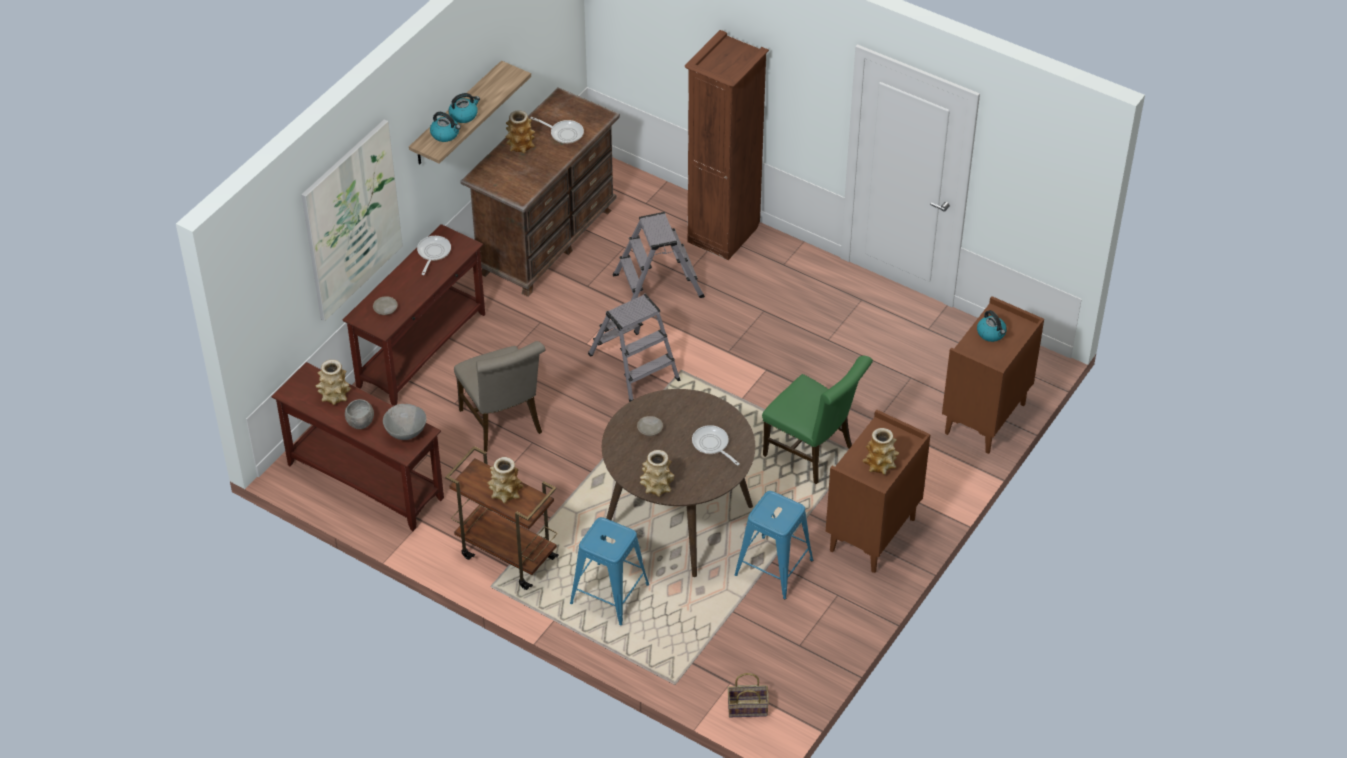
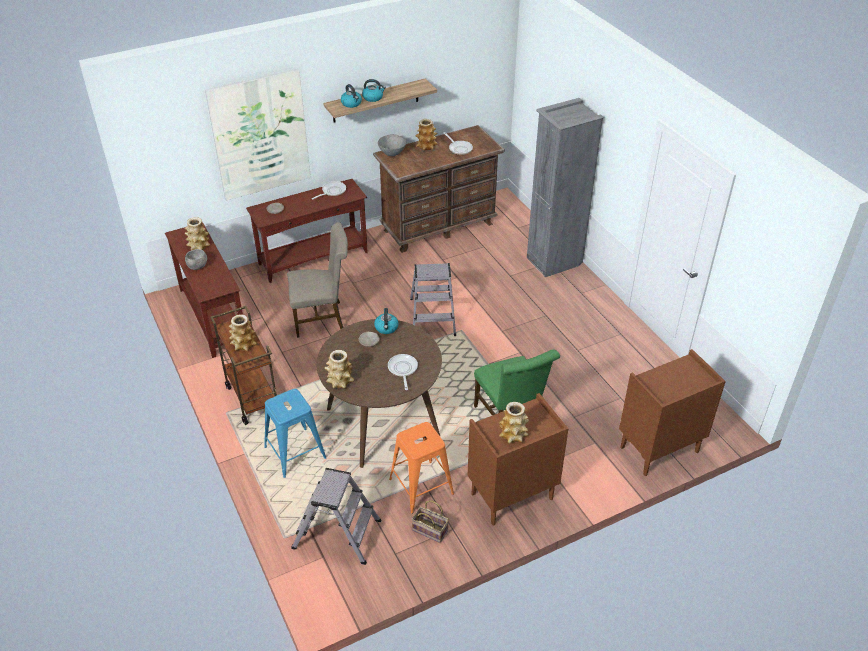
camera: 30 degrees right, 5 degrees down
(406, 433) = (217, 283): grey bowl -> grey bowl (392, 154)
(503, 424) = (322, 318): beige chair -> beige chair turned 105 degrees counterclockwise
(658, 285) = (487, 275): grey step ladder -> grey step ladder (336, 534)
(723, 234) = (554, 261): brown cabinet -> grey cabinet
(748, 707) = (320, 583): basket -> basket (431, 530)
(773, 567) = (421, 486): blue stool -> orange stool
(991, 333) = (675, 376): kettle -> kettle (386, 328)

